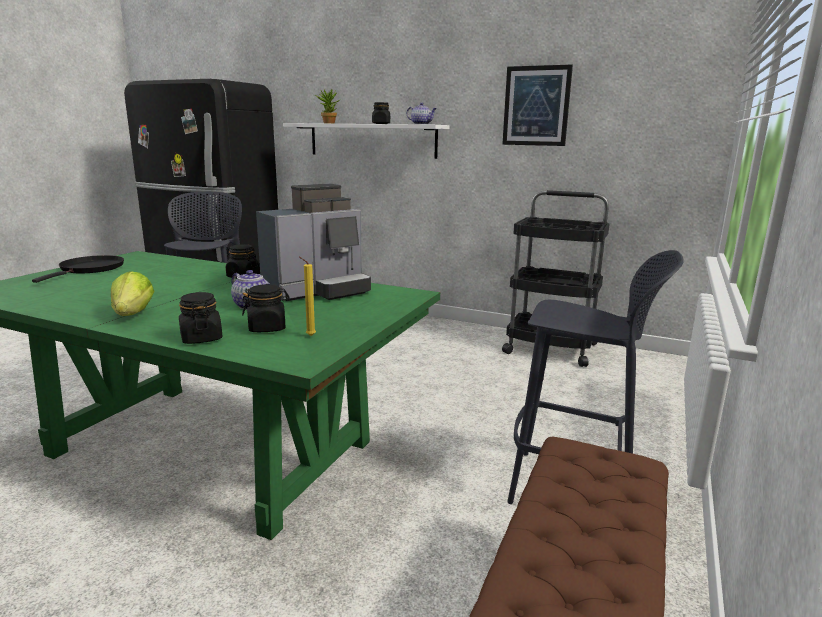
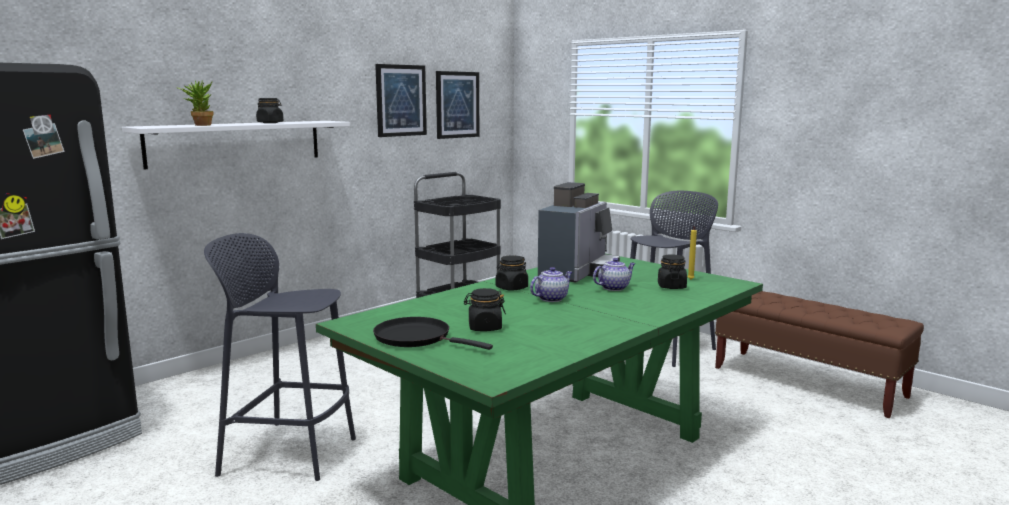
camera: 70 degrees left, 5 degrees down
(133, 314) = (623, 316): lettuce -> none
(201, 338) = (691, 300): black jar -> black jar (484, 327)
(318, 291) = (578, 273): coffee machine -> coffee machine turned 45 degrees clockwise
(421, 124) = (311, 121): teapot -> teapot (551, 298)
(621, 112) = (457, 104): none -> picture

